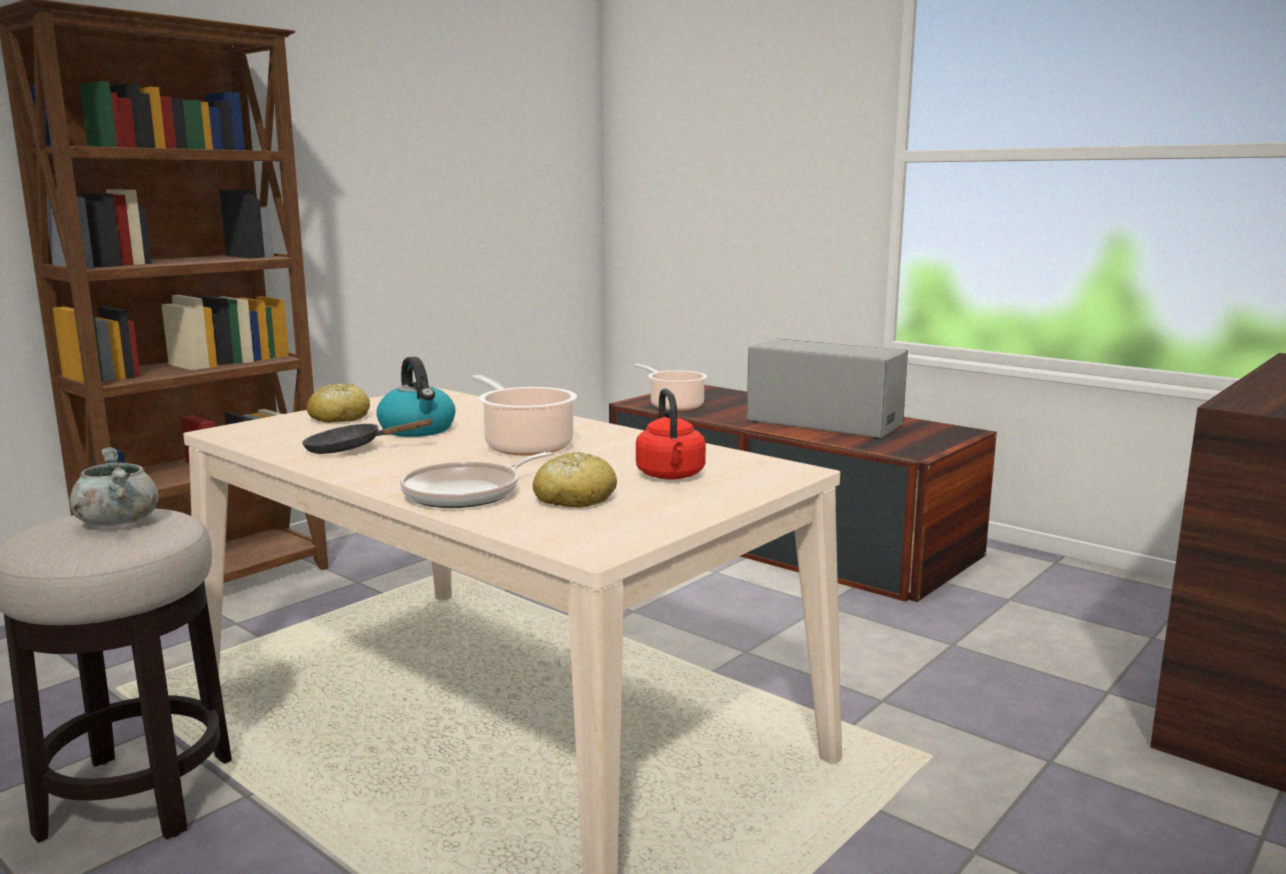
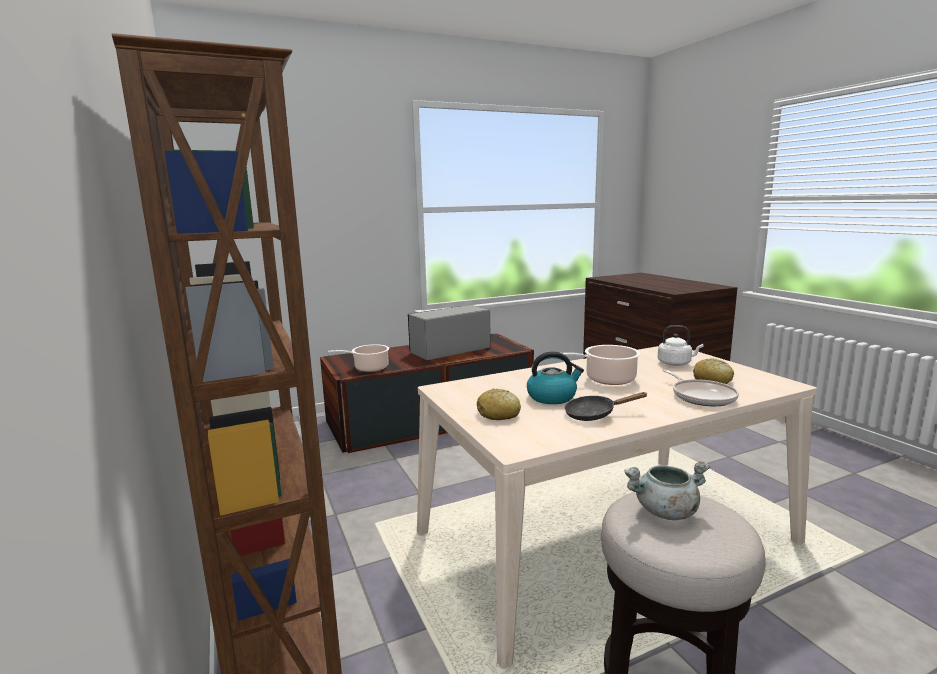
camera: 65 degrees left, 0 degrees up
(351, 449) = (594, 414): black frying pan -> black frying pan turned 60 degrees clockwise
(671, 476) = (676, 363): red kettle -> white kettle

